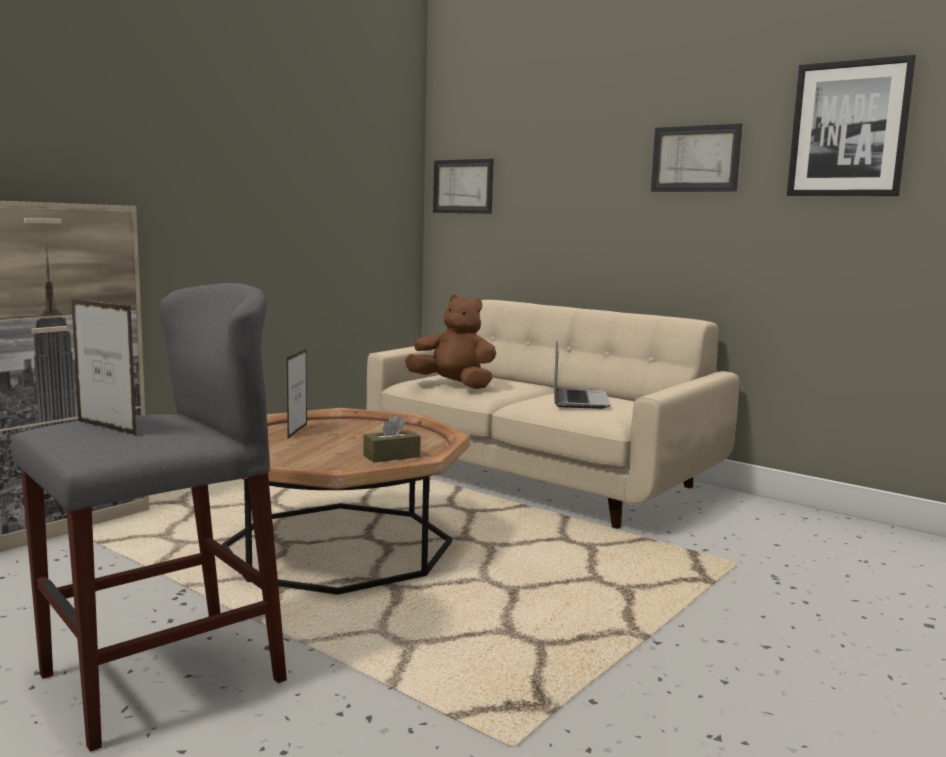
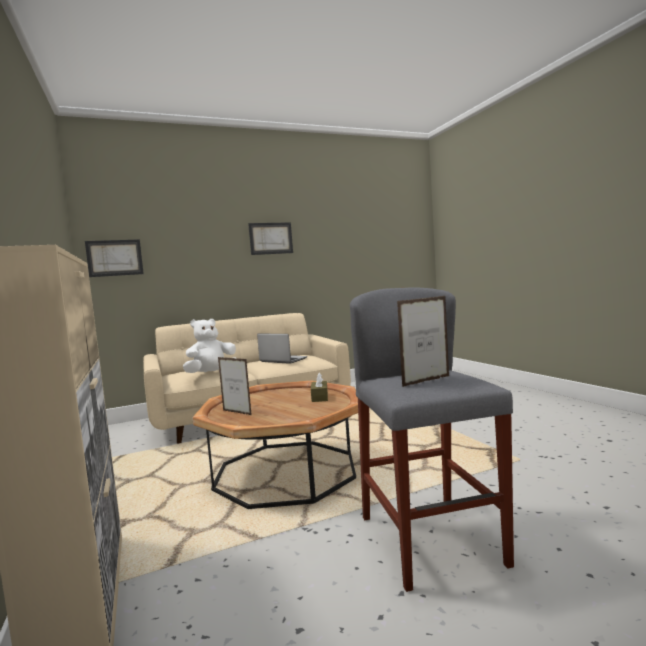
camera: 60 degrees left, 5 degrees down
(454, 385) = (212, 374): brown plush toy -> white plush toy
(849, 129) = (332, 226): picture -> none

